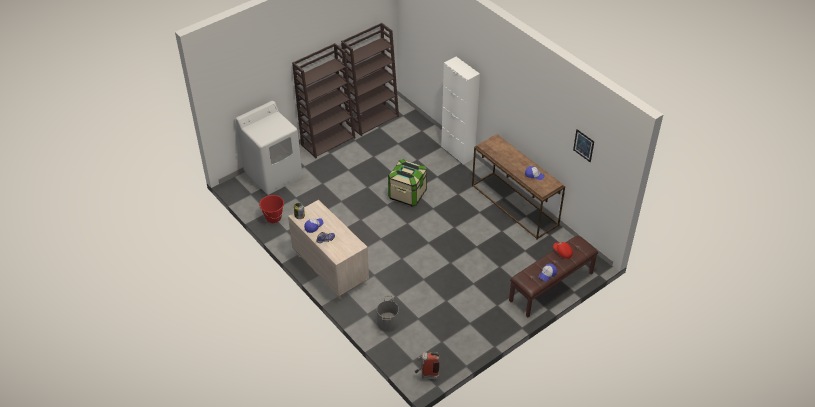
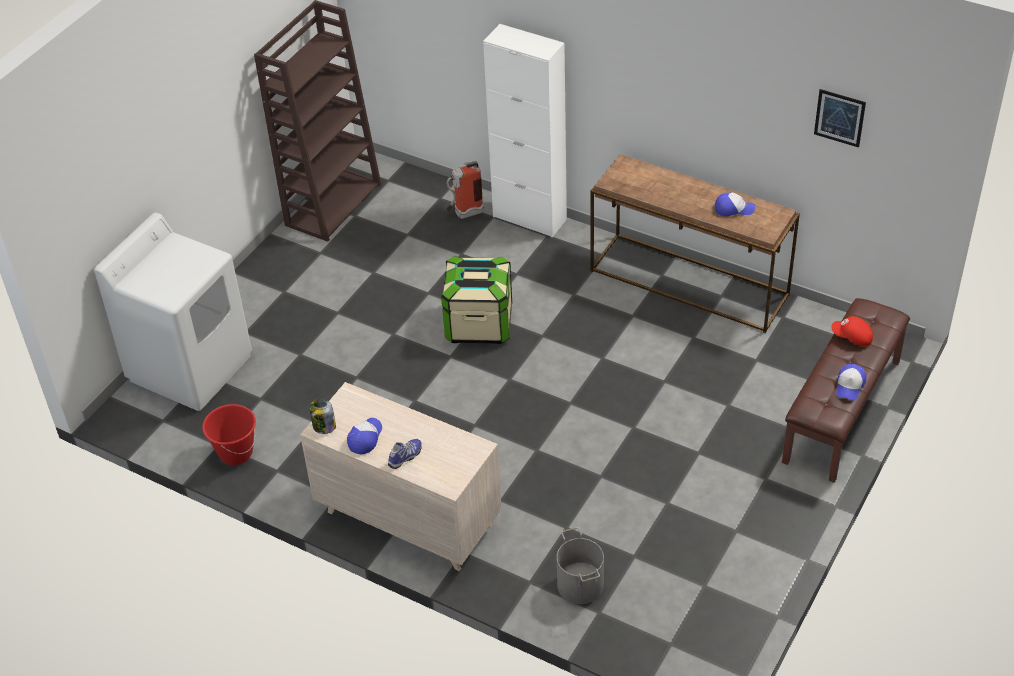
camera: 20 degrees left, 0 degrees up
(328, 141) = (267, 269): brown bookcase -> none
(426, 376) = (714, 664): fire extinguisher -> fire extinguisher (464, 214)

